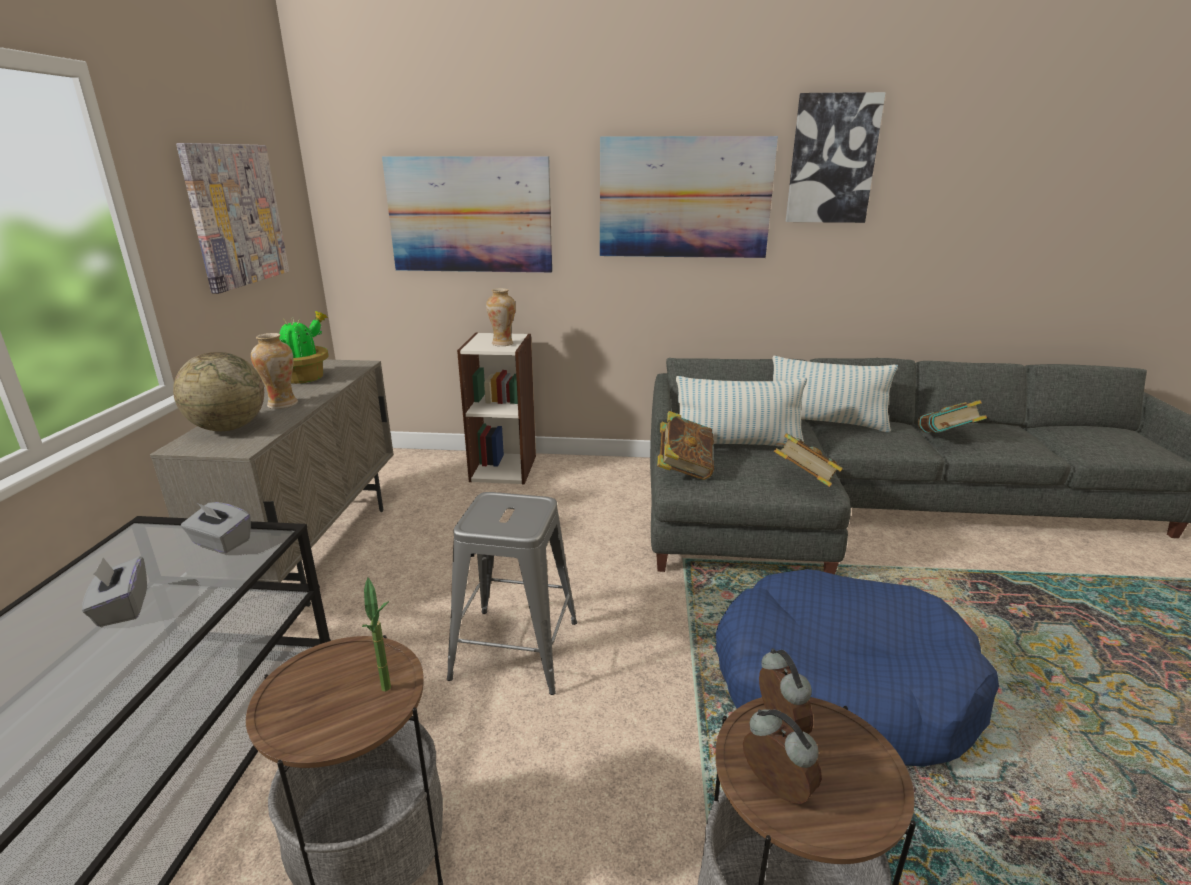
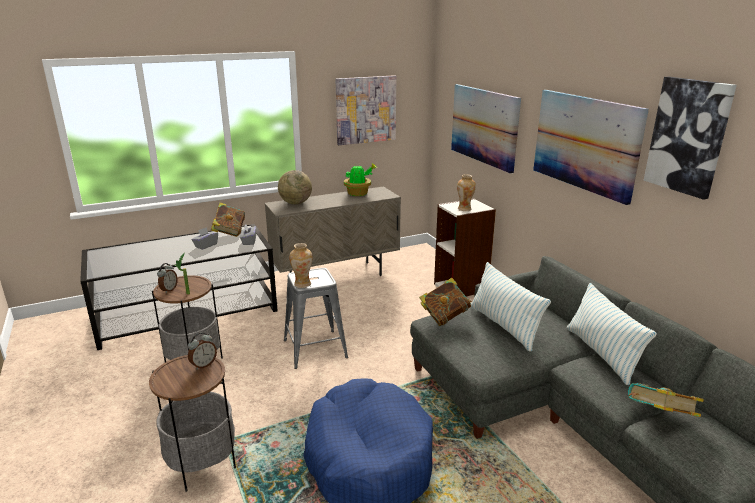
camera: 60 degrees right, 0 degrees up
(282, 404) = (326, 201): vase -> vase (302, 284)
(775, 790) = (173, 369): alarm clock -> alarm clock (168, 290)
(803, 483) = (480, 361): book -> book (229, 232)

